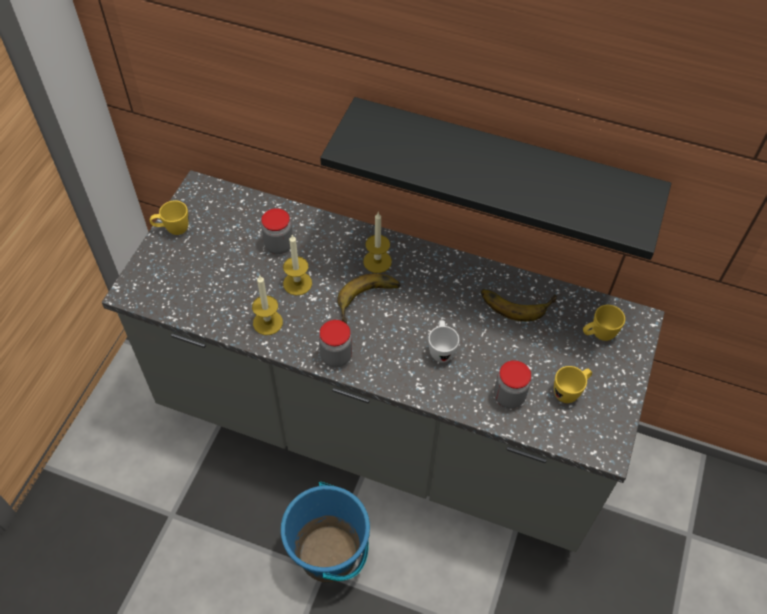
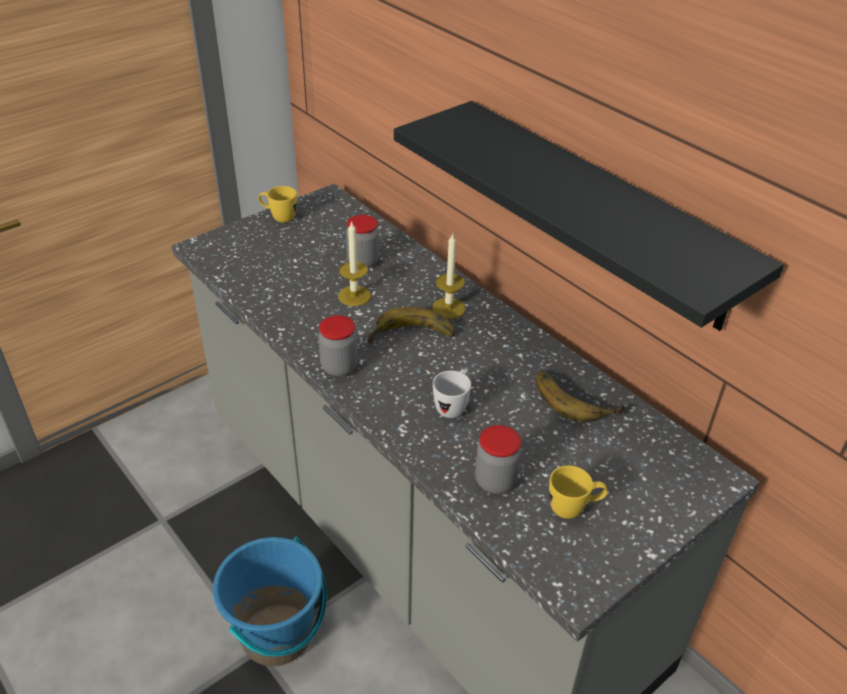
camera: 30 degrees right, 15 degrees down
(267, 322) = (298, 314): candle -> none
(598, 335) = (652, 469): yellow mug -> none

